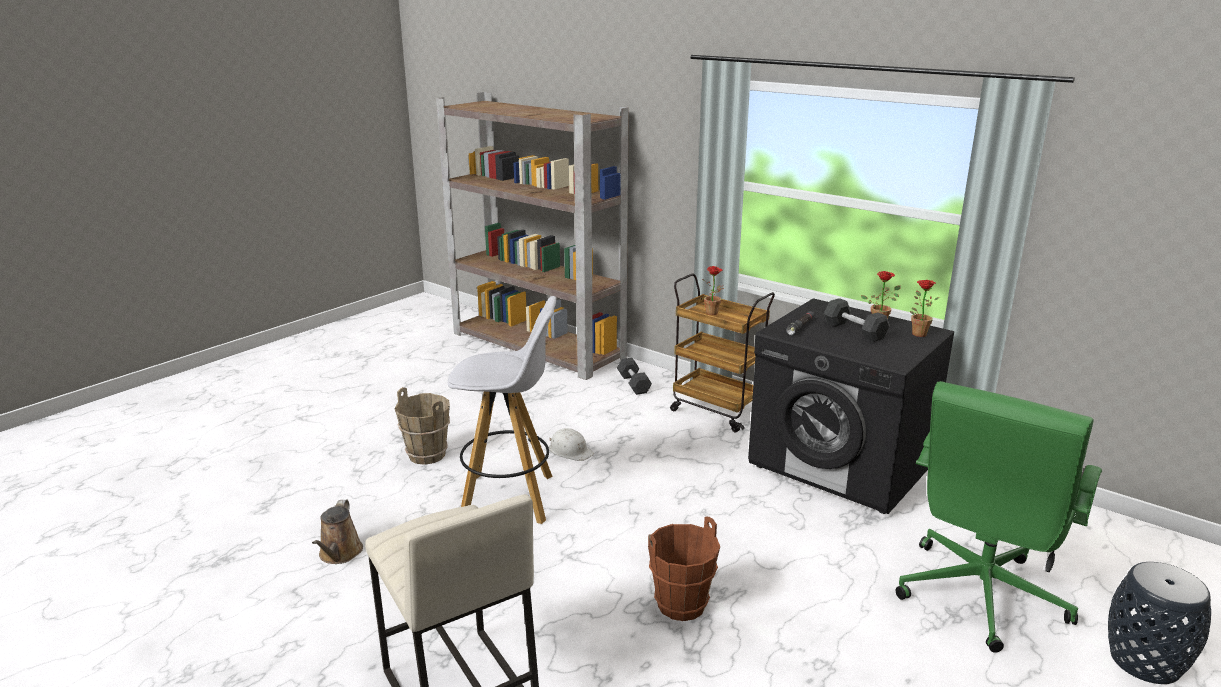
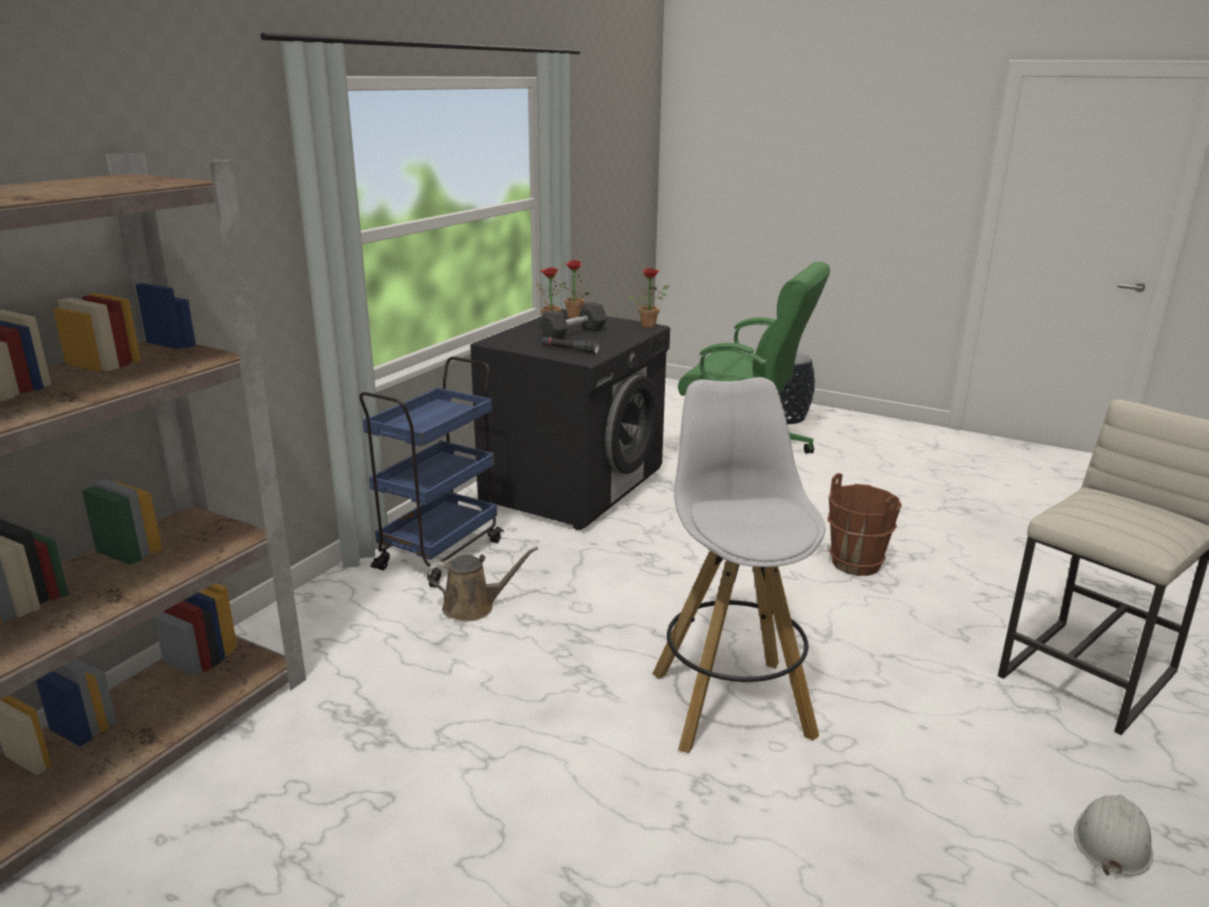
camera: 100 degrees left, 0 degrees up
(339, 554) = (976, 858): brown watering can -> brown watering can (474, 607)
(427, 455) = (632, 834): brown bucket -> none
(570, 450) = (575, 665): white hard hat -> white hard hat (1112, 840)
(633, 384) = (333, 626): black dumbbell -> none
(714, 313) = (421, 423): potted plant -> potted plant (650, 325)
(717, 412) = (441, 554): brown cart -> blue cart

